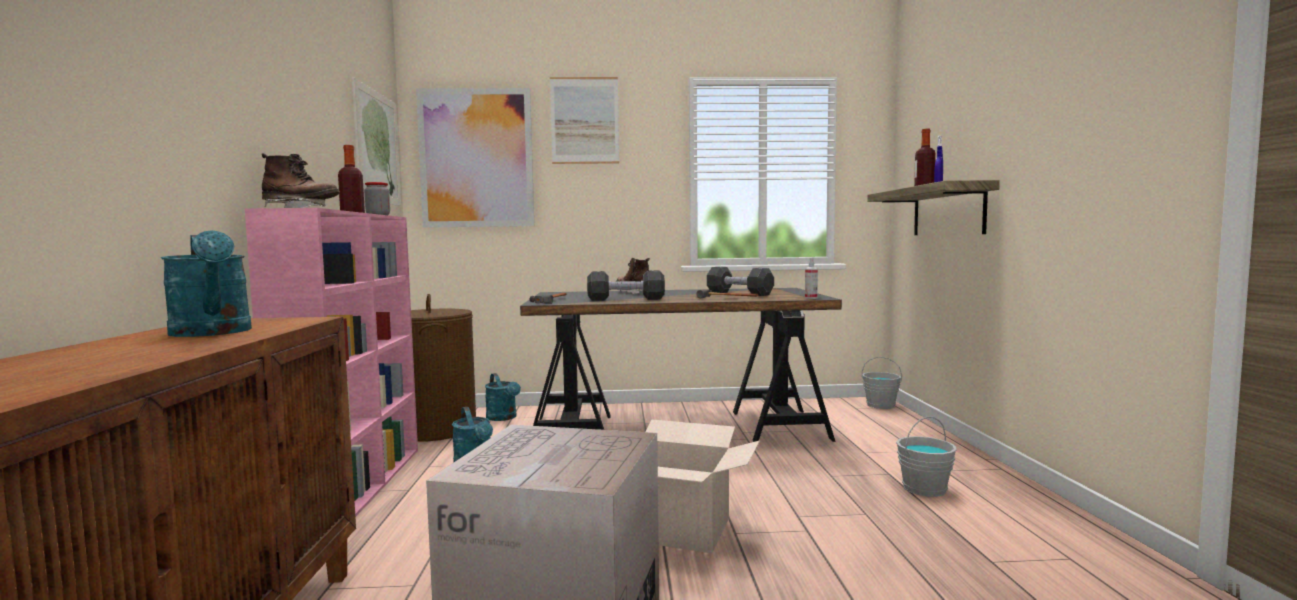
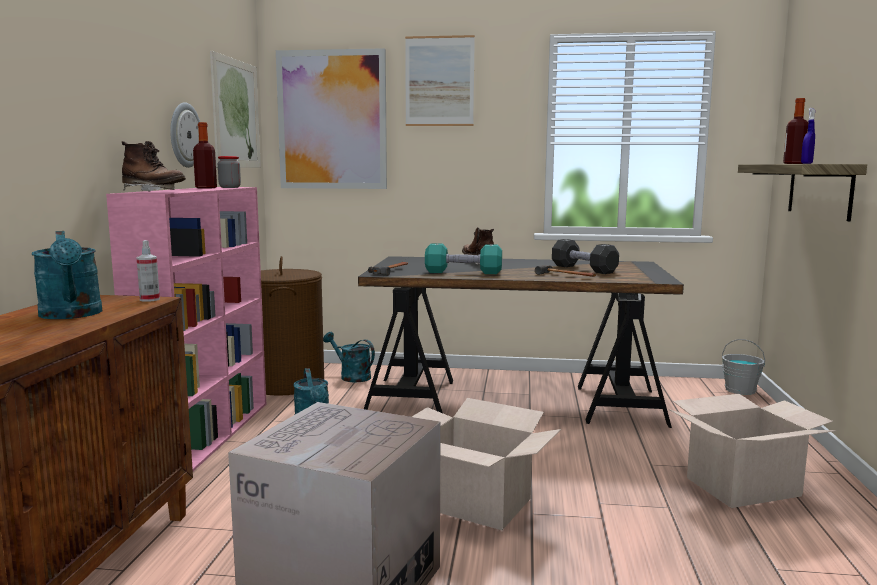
camera: 10 degrees right, 5 degrees up
(327, 160) = (184, 135): none -> wall clock
(503, 418) = (351, 376): turquoise watering can -> turquoise watering can turned 150 degrees clockwise
(626, 299) = (463, 272): black dumbbell -> turquoise dumbbell
(811, 298) = (652, 280): spray bottle -> spray bottle (149, 299)
(925, 489) = (743, 487): grey bucket -> cardboard box

